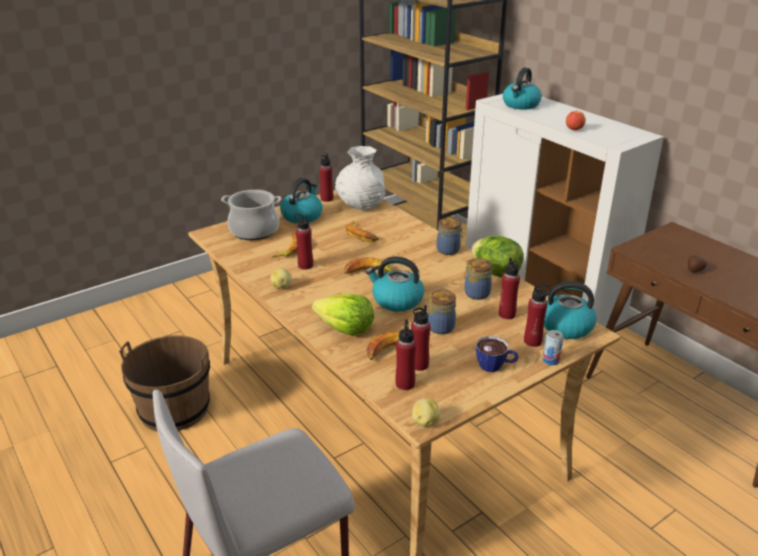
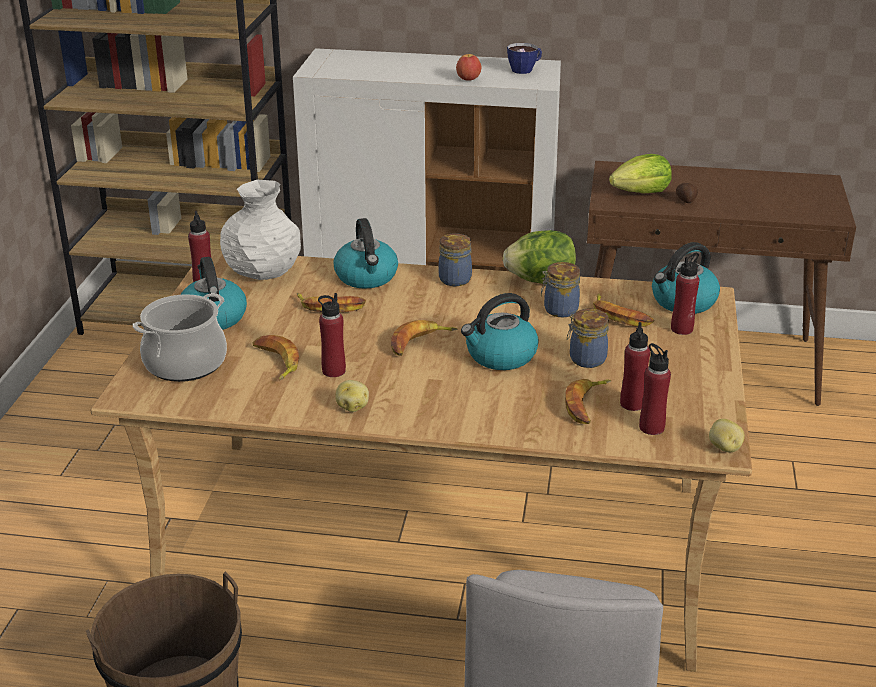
camera: 45 degrees left, 0 degrees up
(345, 328) = (504, 410): lettuce -> lettuce (641, 192)
(495, 366) = (692, 367): cup -> cup (525, 69)
(507, 314) = (620, 316): red bottle -> banana
(521, 105) = (357, 67): kettle -> kettle (367, 277)
(550, 360) = (722, 338): can -> none

